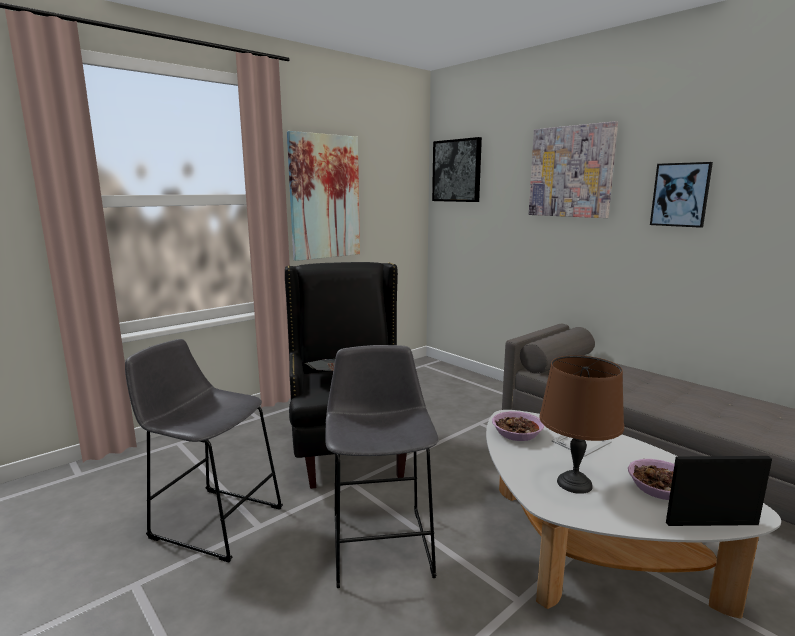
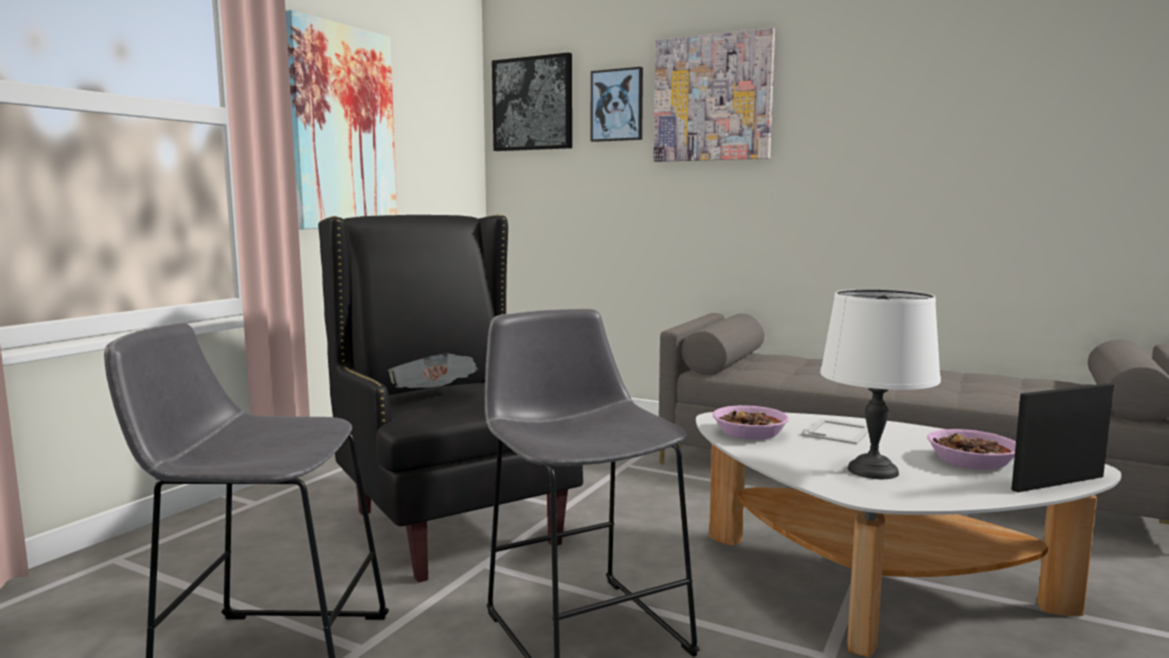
camera: 20 degrees left, 5 degrees down
(573, 483) = (871, 470): brown table lamp -> white table lamp
(680, 195) = (864, 122): picture -> picture (617, 105)

